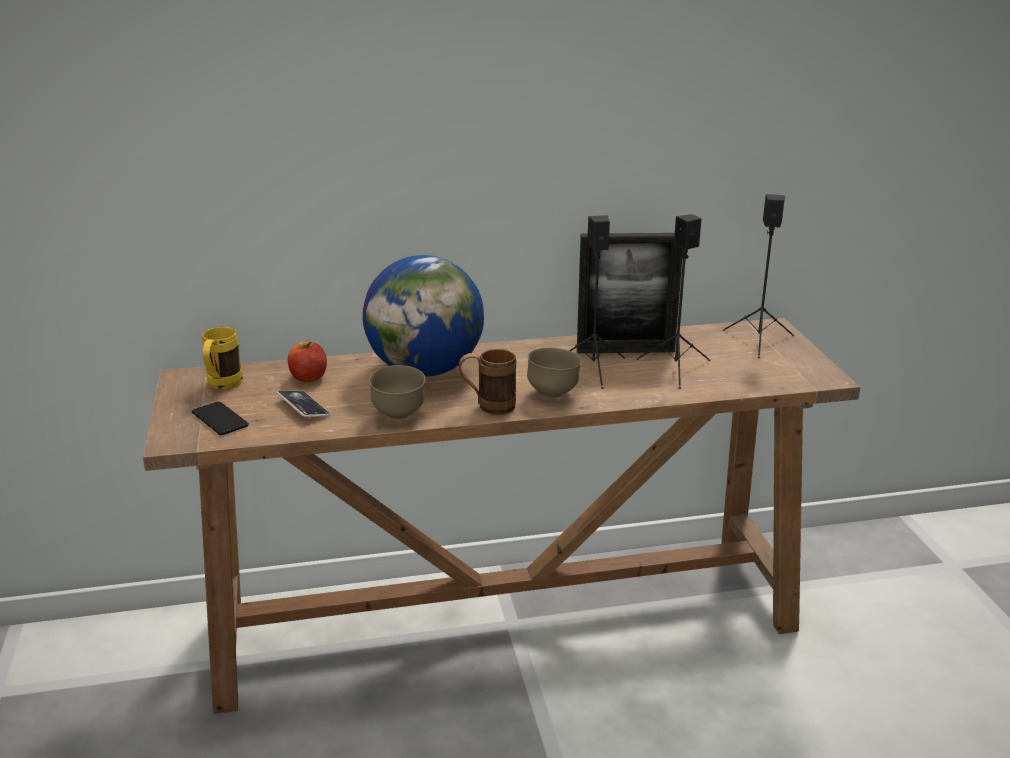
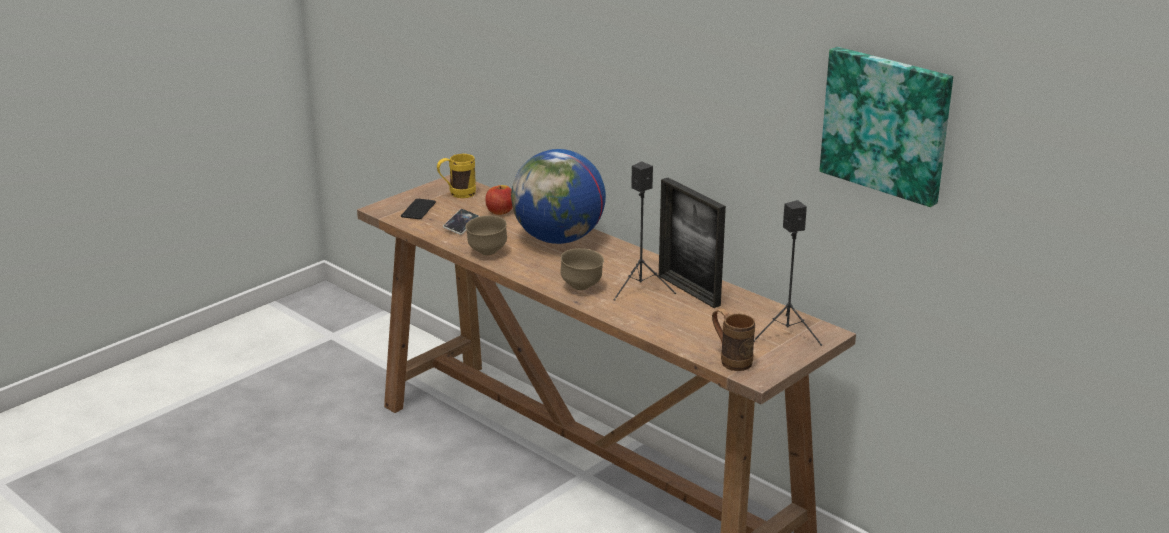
camera: 55 degrees right, 0 degrees up
(488, 407) = (535, 273): brown mug -> brown mug (730, 360)
(675, 369) = (683, 316): black speaker -> none
(810, 91) = (887, 124): none -> picture

